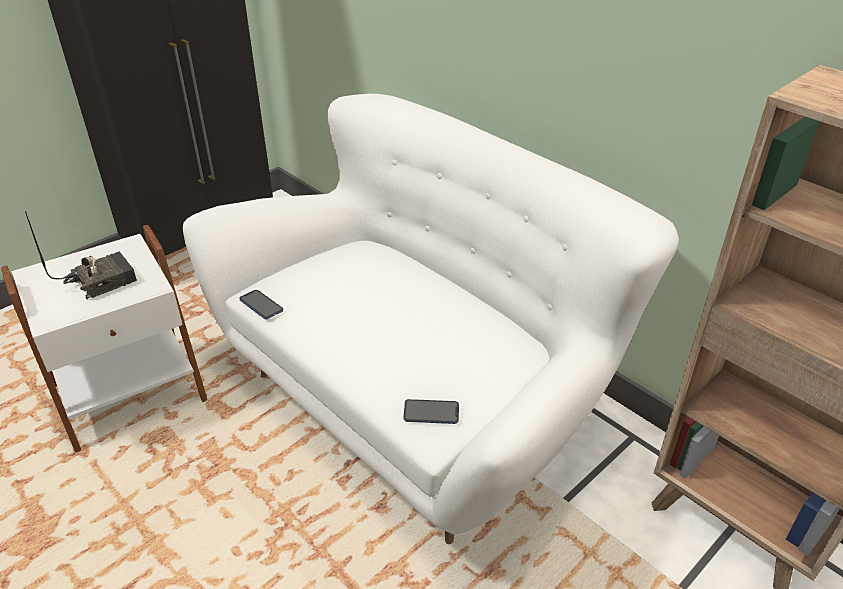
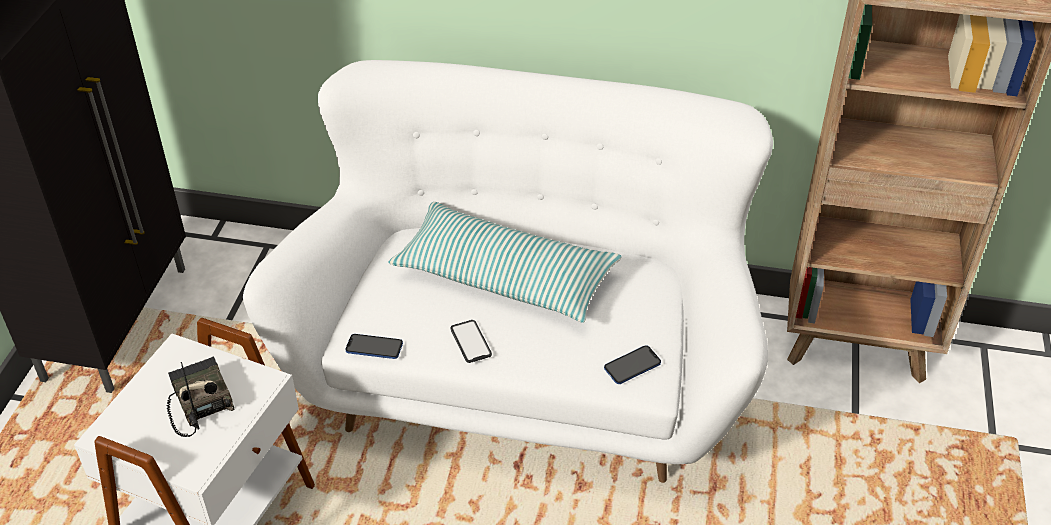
camera: 35 degrees left, 5 degrees up
(101, 280) = (198, 402): radio -> radio turned 45 degrees counterclockwise
(327, 333) = (470, 342): none -> phone
(402, 300) = (505, 277): none -> pillow

